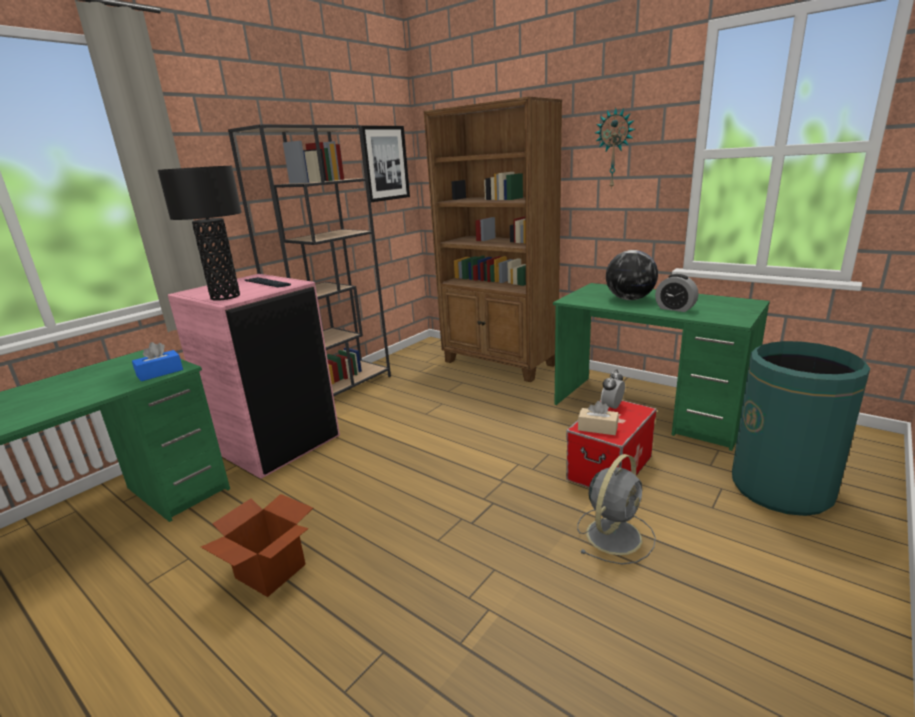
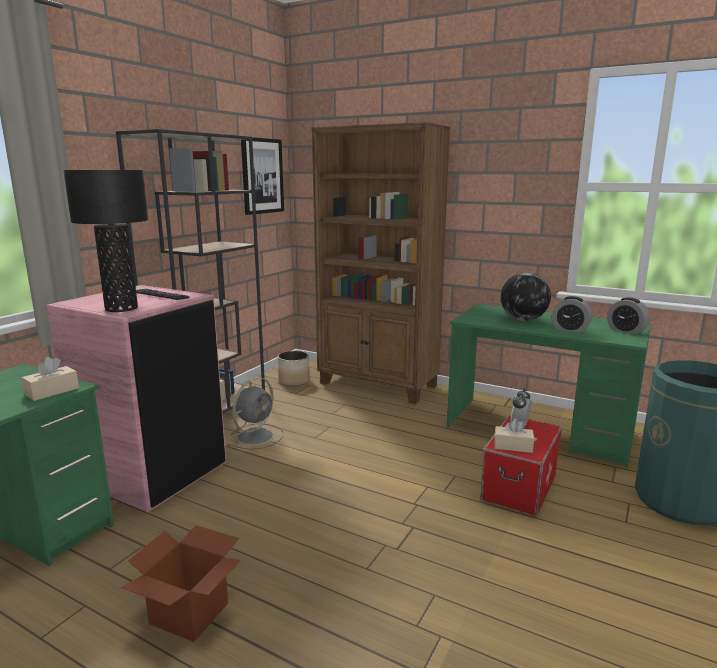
camera: 10 degrees left, 5 degrees down
(160, 373) = (52, 391): blue tissue box -> beige tissue box
(422, 359) = (294, 381): none -> planter
(614, 149) = (501, 176): wall clock -> none
(615, 534) = (543, 552): grey fan -> grey fan (256, 436)
(736, 309) = (626, 331): none -> alarm clock

